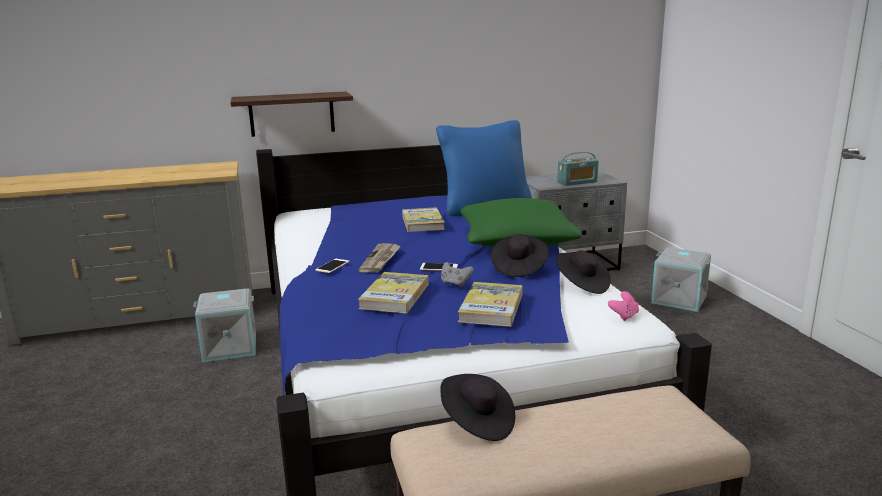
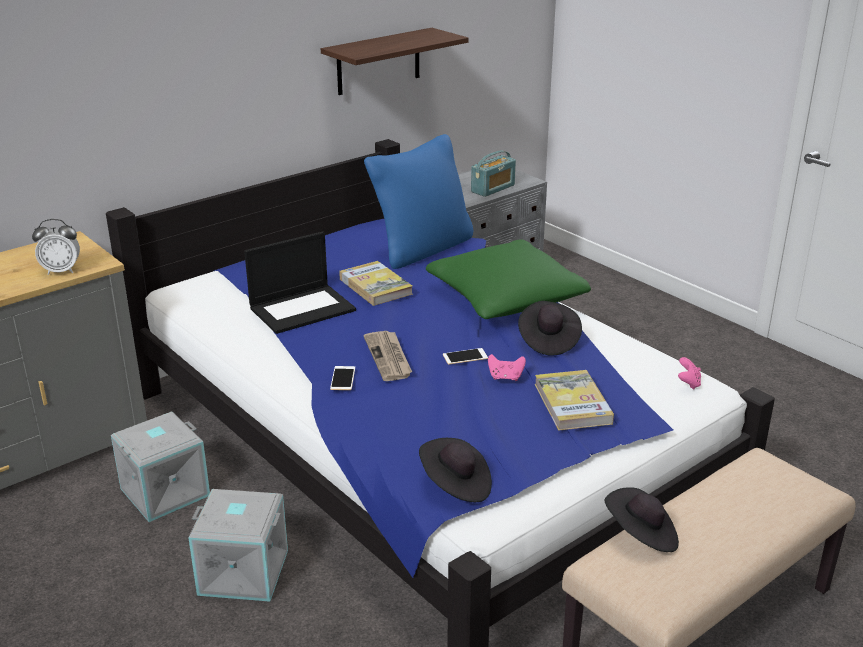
camera: 25 degrees left, 10 degrees up
(196, 174) = (61, 271): none -> alarm clock
(292, 114) = (146, 154): shelf -> shelf (378, 61)
(358, 228) = (303, 308): none -> laptop
(395, 296) = (460, 409): book -> none
(455, 283) = (505, 377): grey game controller -> pink game controller
(582, 285) = (618, 350): black hat -> black hat (456, 485)
(679, 299) = (624, 312): grey storage box -> grey storage box (244, 571)

